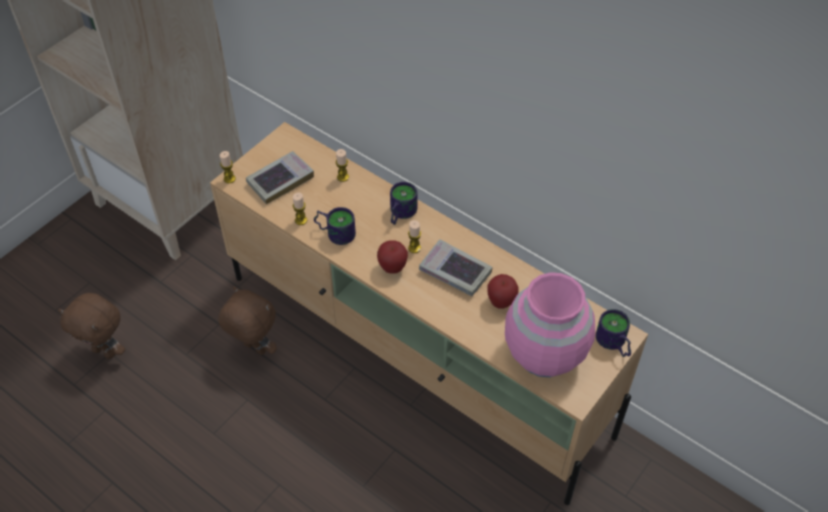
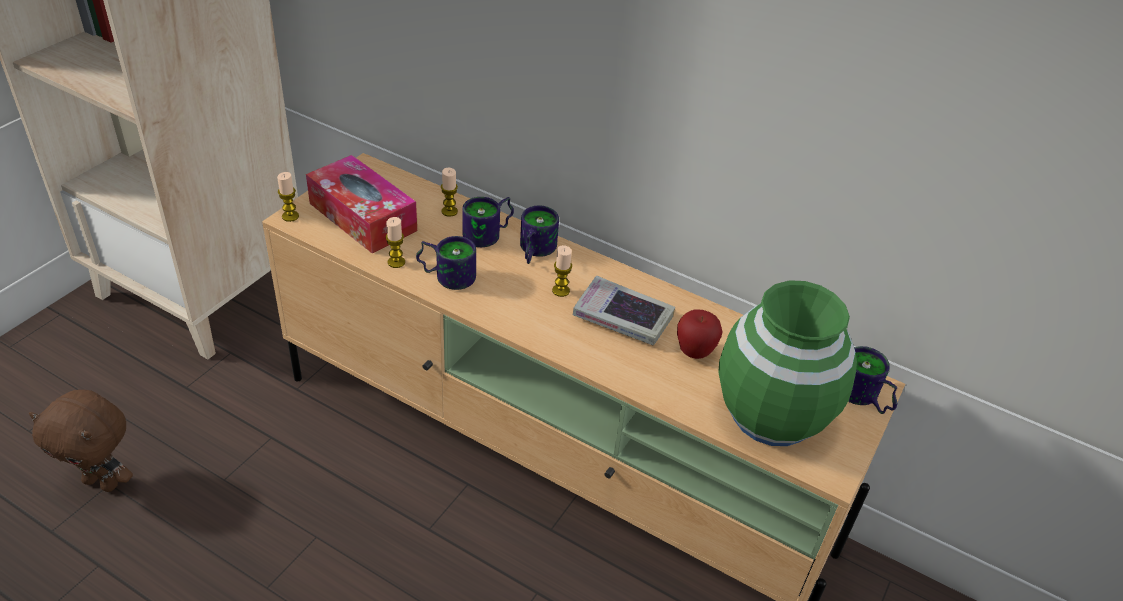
camera: 10 degrees left, 10 degrees down
(254, 349) = (322, 467): brown plush toy -> none
(280, 180) = (363, 217): book -> tissue box
(370, 198) = (490, 235): none -> mug
(392, 267) = (534, 315): apple -> none
(545, 353) = (771, 414): pink vase -> green vase

